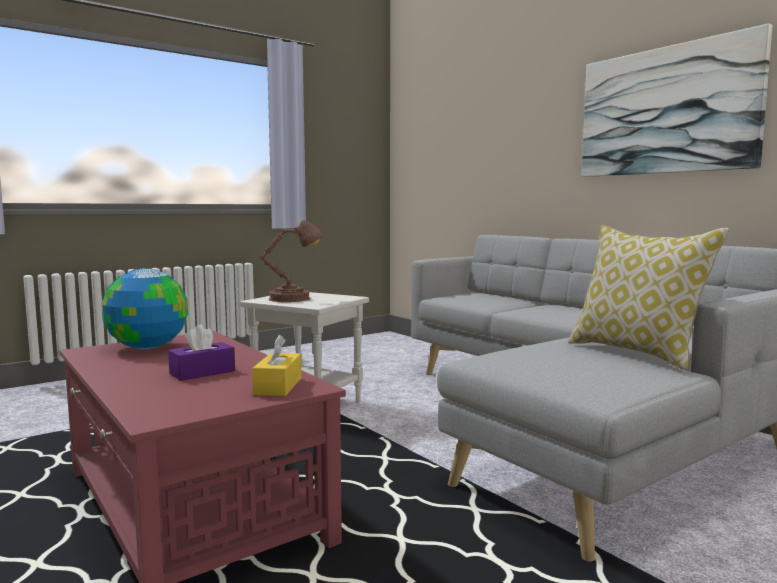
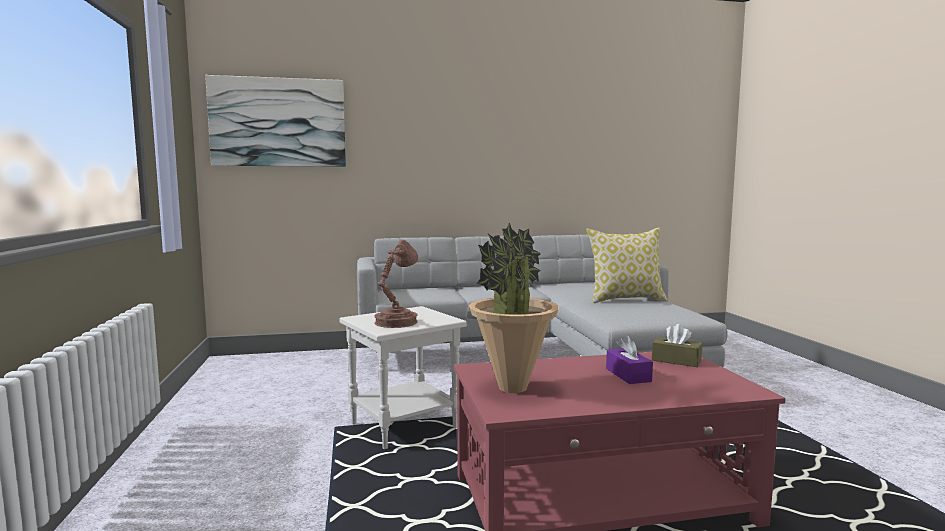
camera: 65 degrees left, 0 degrees up
(147, 347) = (512, 388): globe -> potted plant
(278, 386) = (676, 360): yellow tissue box -> brown tissue box
(666, 111) = (518, 150): picture -> picture (278, 122)

